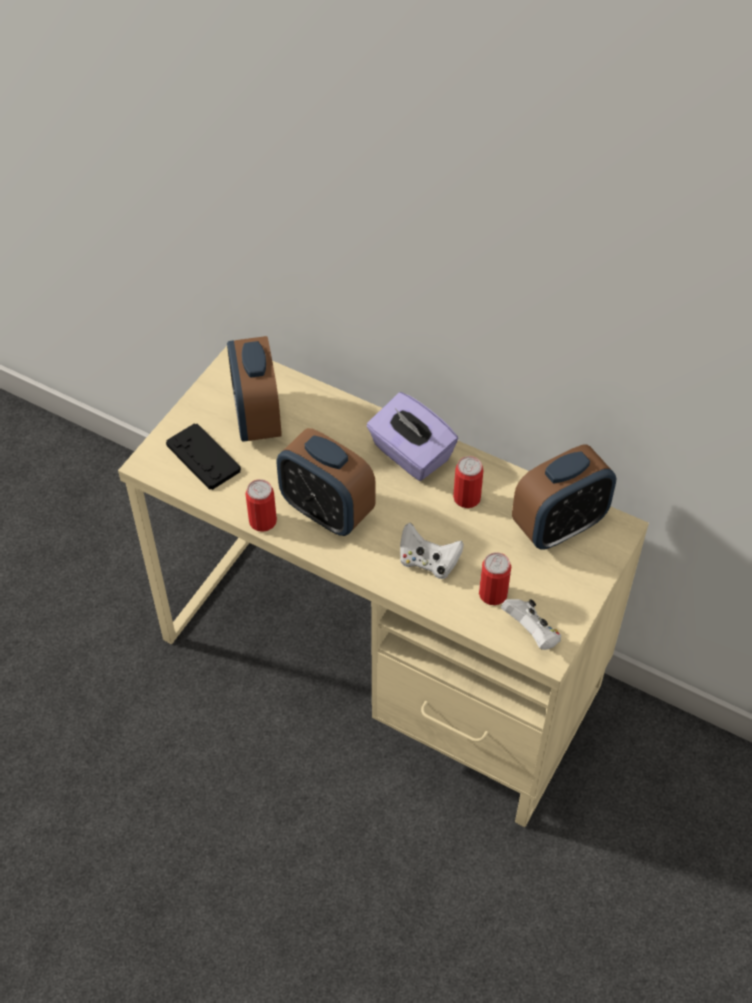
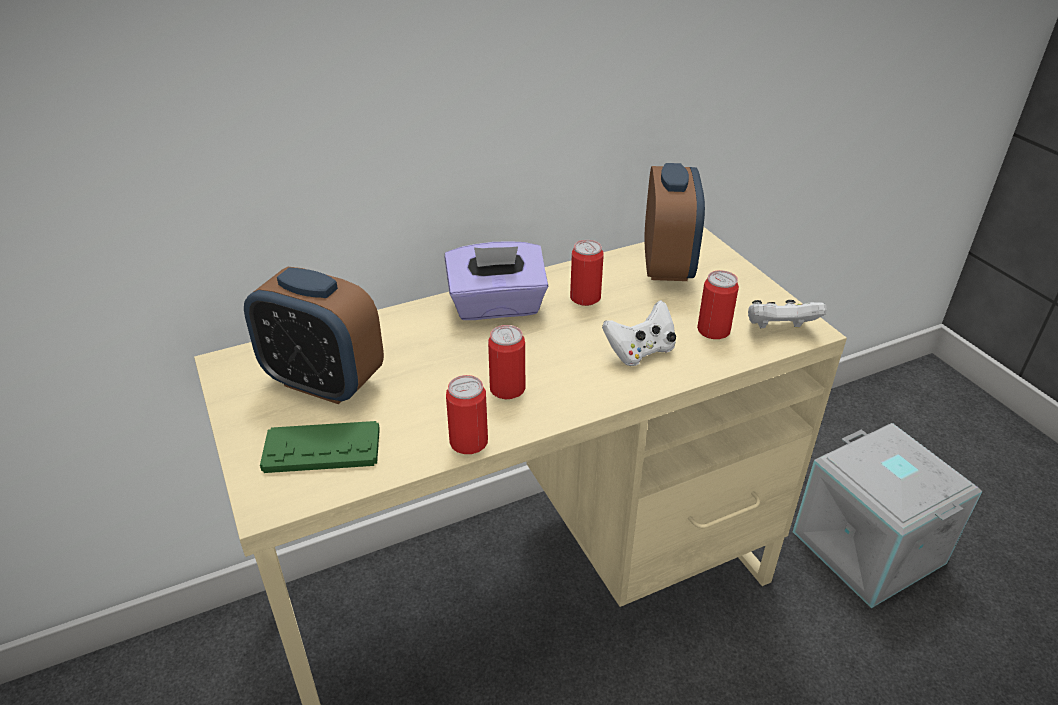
camera: 55 degrees left, 15 degrees down
(203, 457) = (322, 449): black game controller -> green game controller
(326, 511) = (507, 389): alarm clock -> can
(626, 887) = (865, 547): none -> grey storage box

